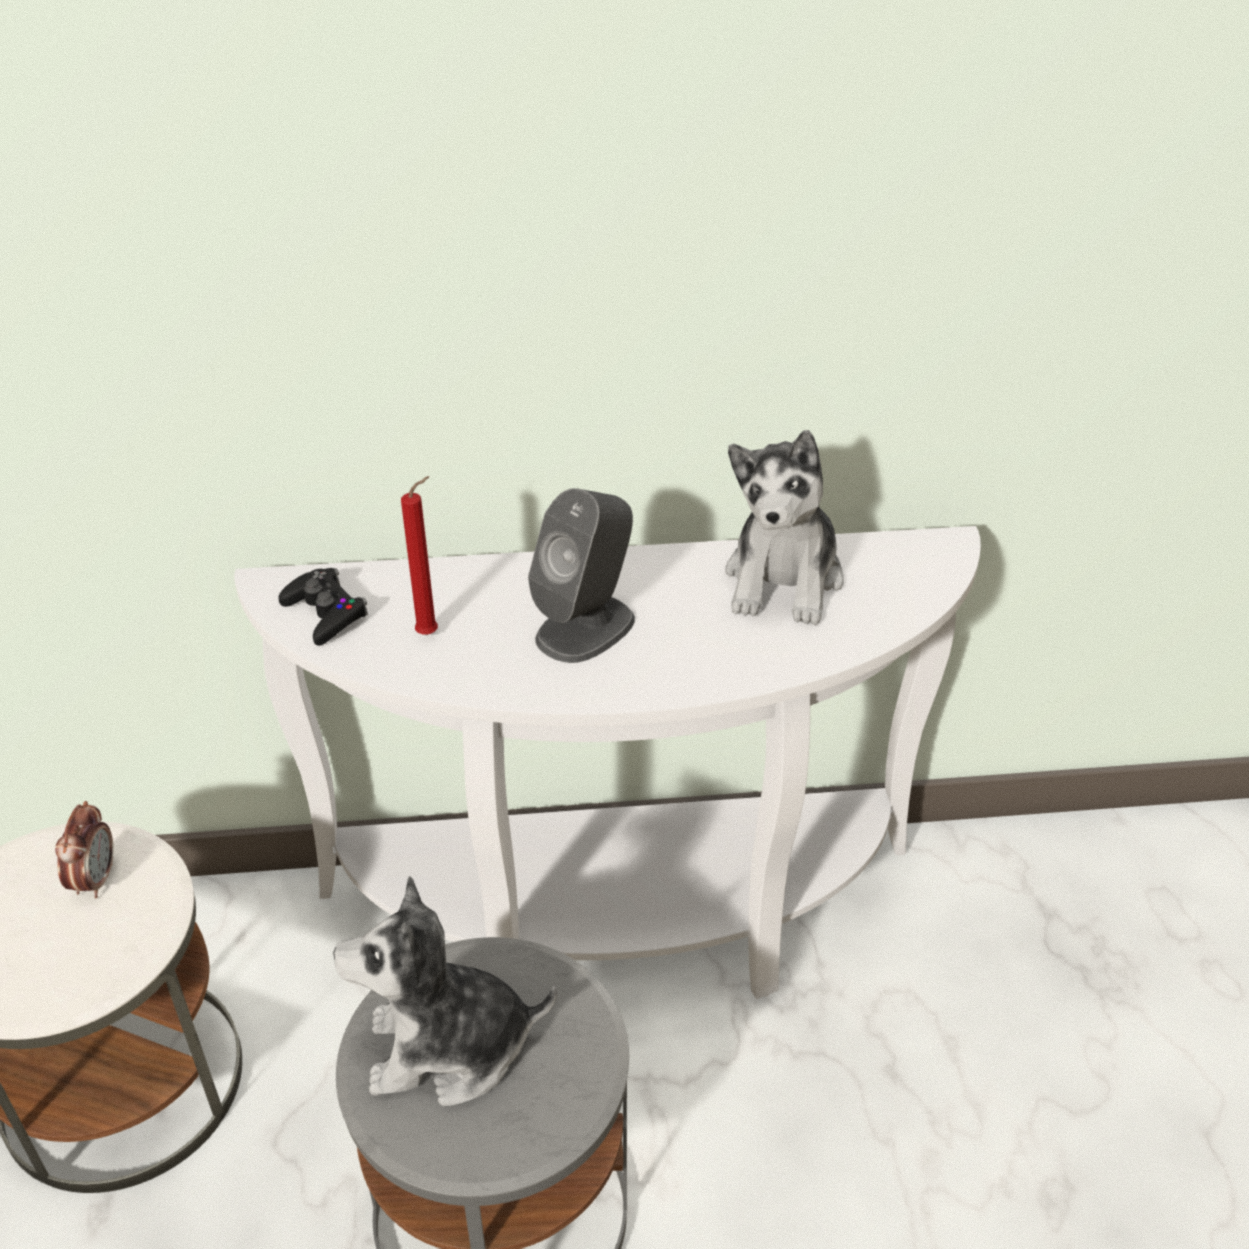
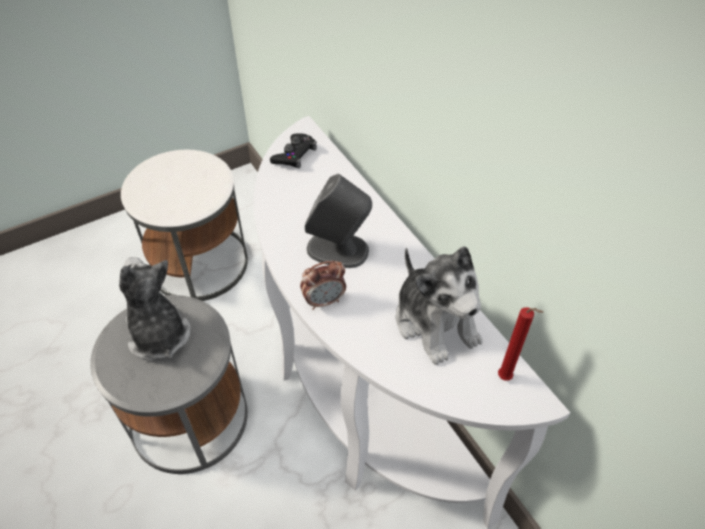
camera: 65 degrees right, 10 degrees up
(95, 880) = (199, 185): alarm clock -> alarm clock (324, 301)
(431, 633) = (300, 195): red candle -> red candle (506, 378)
(784, 580) = (435, 322): plush toy -> plush toy turned 105 degrees counterclockwise

